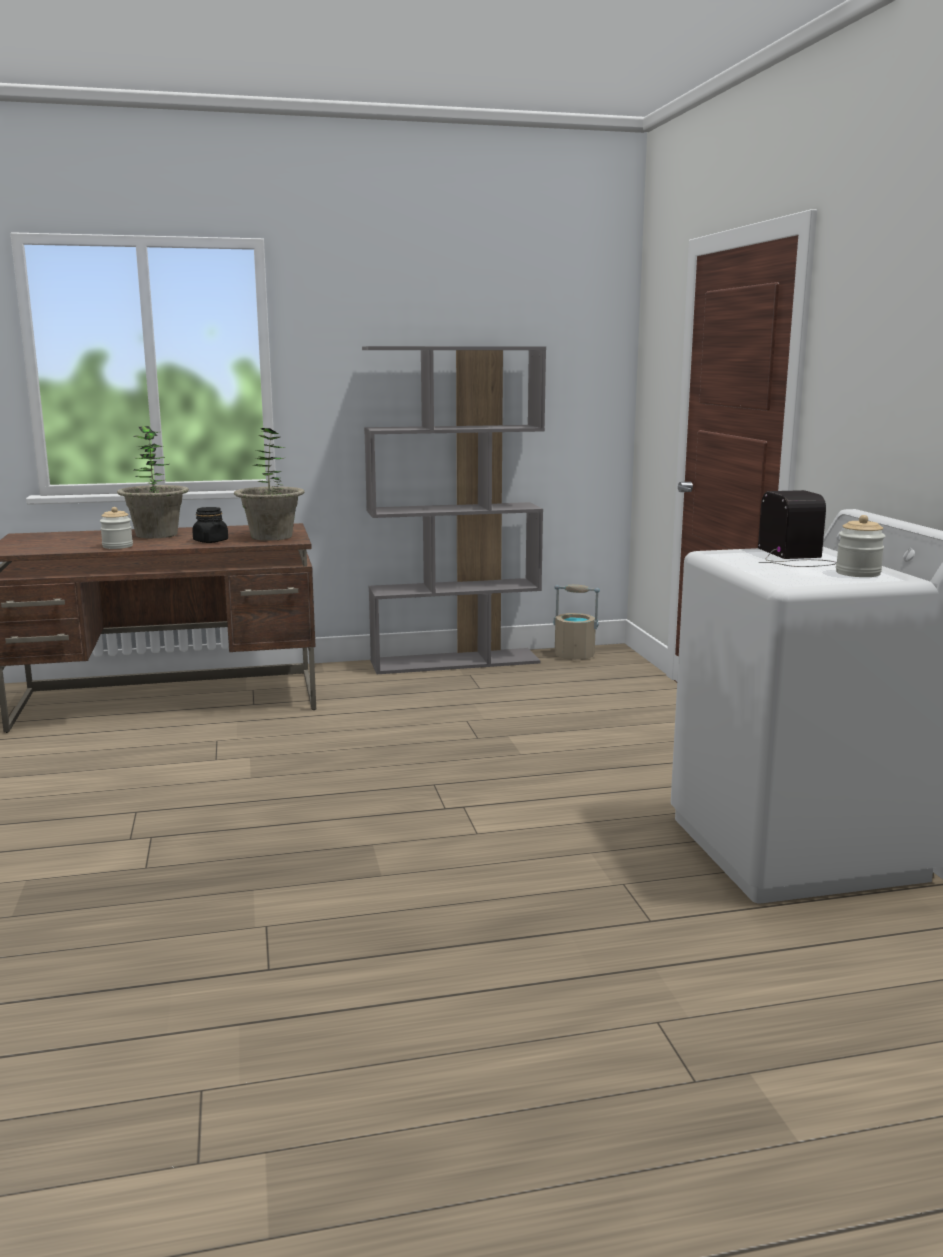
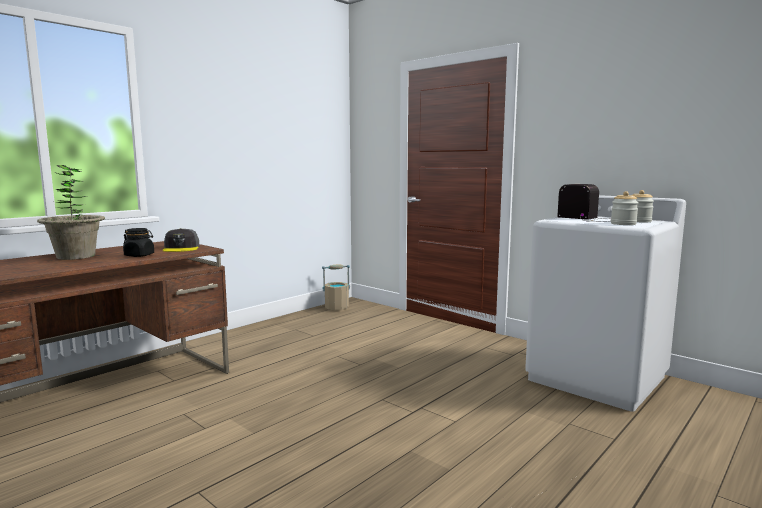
camera: 35 degrees left, 5 degrees down
(117, 546) = (62, 267): jar -> jar (623, 224)
(271, 537) = (181, 248): potted plant -> grey cap
(455, 661) = (274, 323): grey bookcase -> none

